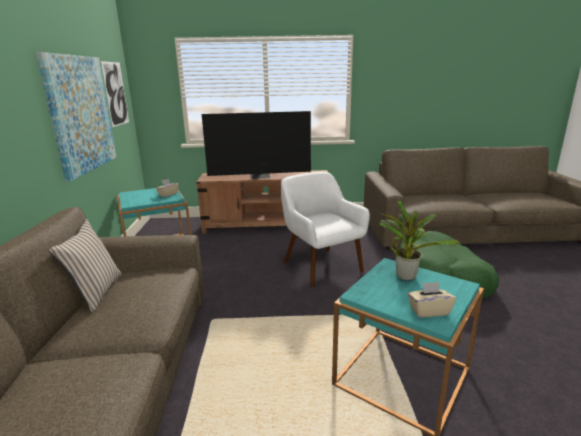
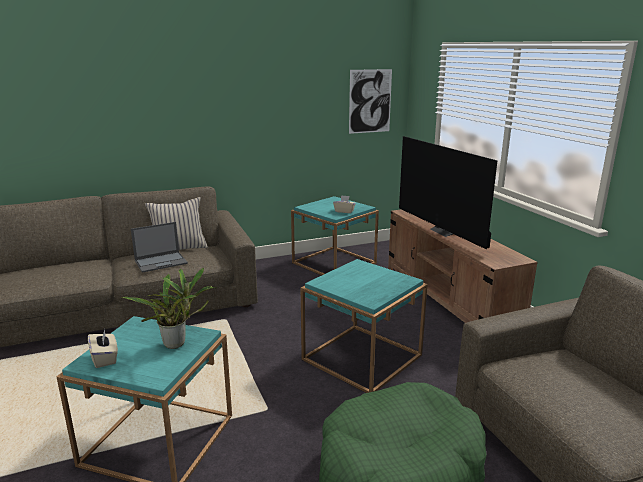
camera: 70 degrees right, 0 degrees up
(81, 114) = (294, 118): picture -> none
(143, 300) = (161, 262): none -> laptop
(321, 266) = (362, 357): white armchair -> turquoise side table

